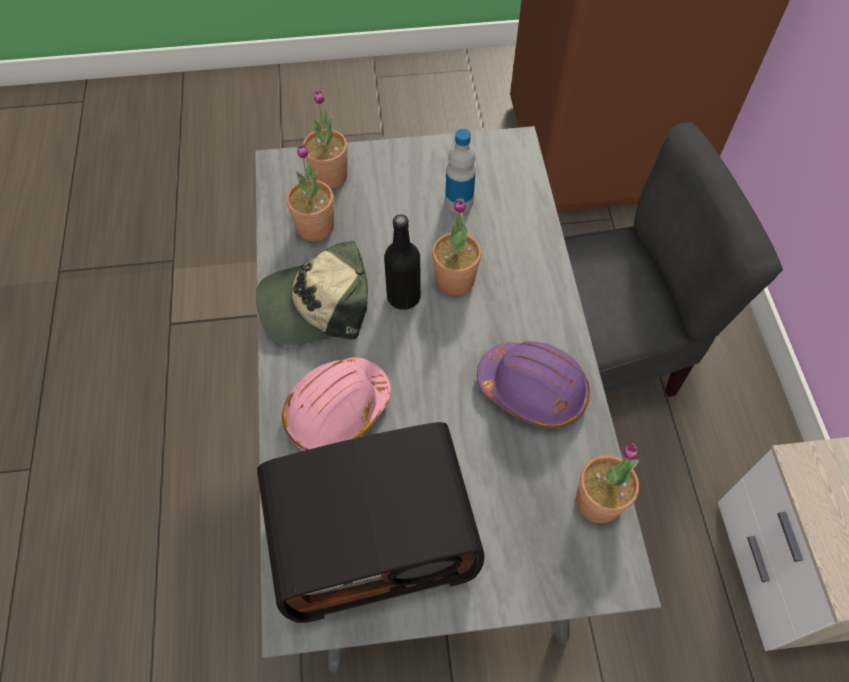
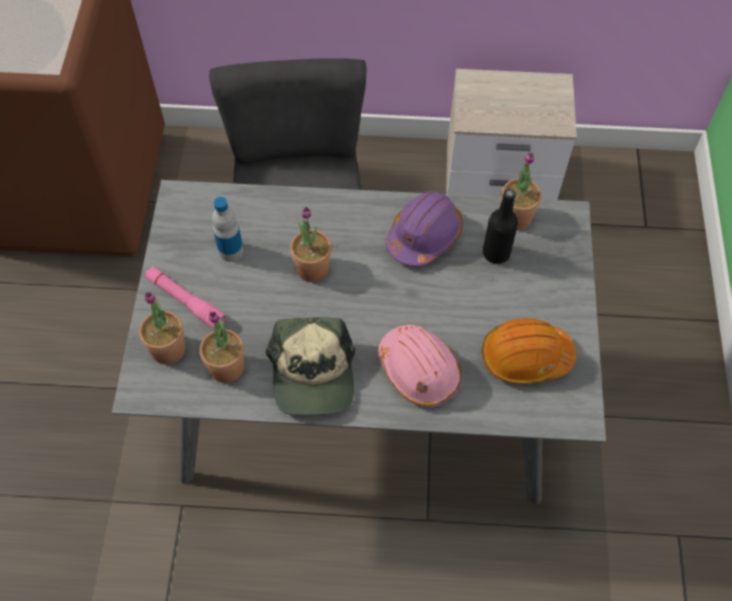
camera: 80 degrees left, 0 degrees up
(374, 536) = (525, 357): radio -> orange hard hat
(387, 178) = (185, 301): none -> pink flashlight
(403, 297) = (320, 308): black bottle -> black bottle (496, 253)

